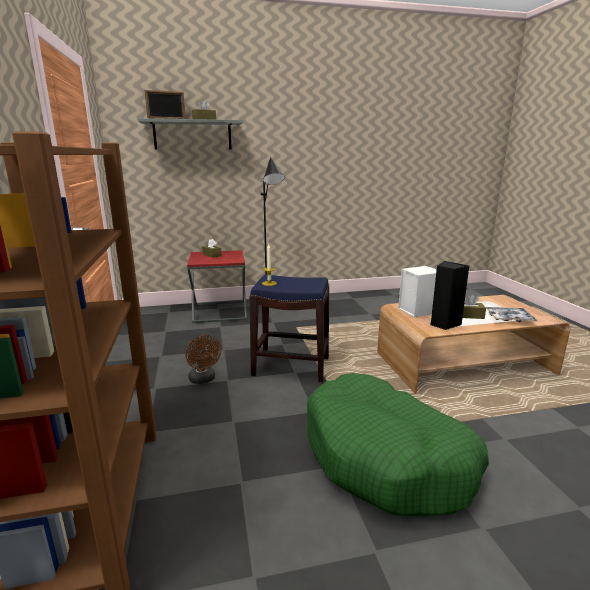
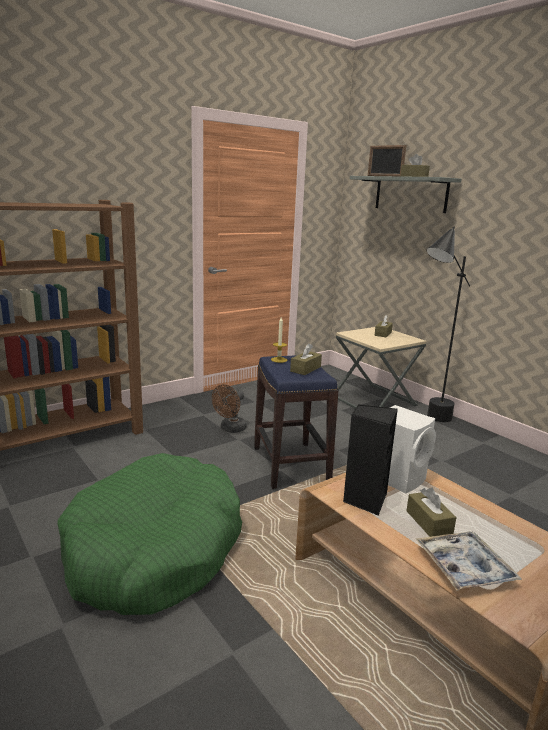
camera: 65 degrees right, 0 degrees up
(220, 312) = (373, 401): red side table -> beige side table
(299, 280) = (305, 369): none -> brown tissue box

